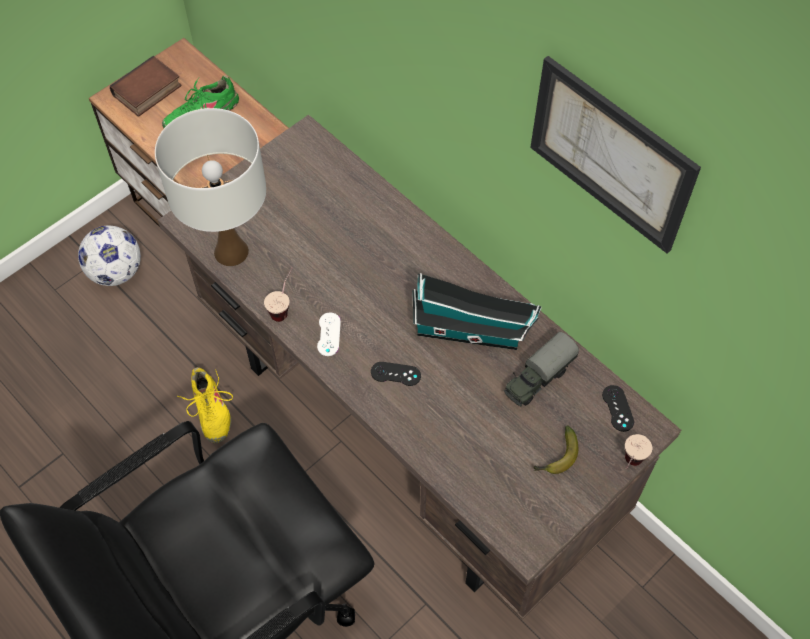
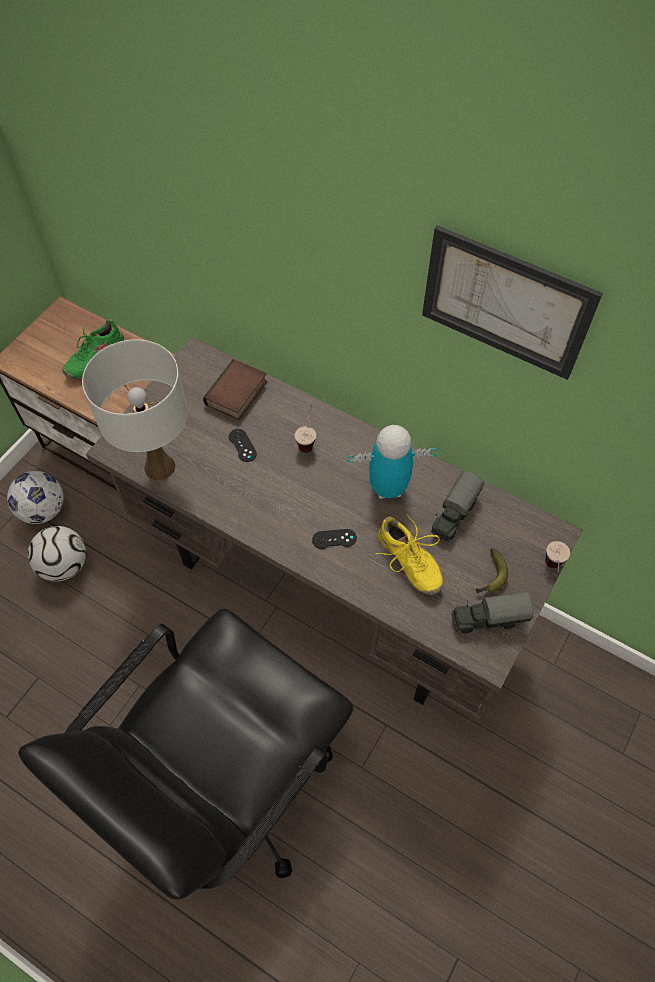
camera: 15 degrees left, 0 degrees up
(122, 338) = (64, 565): none -> football
(147, 92) = (41, 348): book -> book (237, 394)
(210, 411) = (158, 609): yellow shoe -> yellow shoe (408, 562)
(284, 307) = (220, 504): cup -> cup (307, 440)
(329, 334) = (266, 518): white game controller -> none
(472, 332) = (387, 488): toy house -> toy robot
(538, 502) = (488, 619): none -> toy truck
(617, 408) = (526, 524): black game controller -> black game controller (242, 445)

